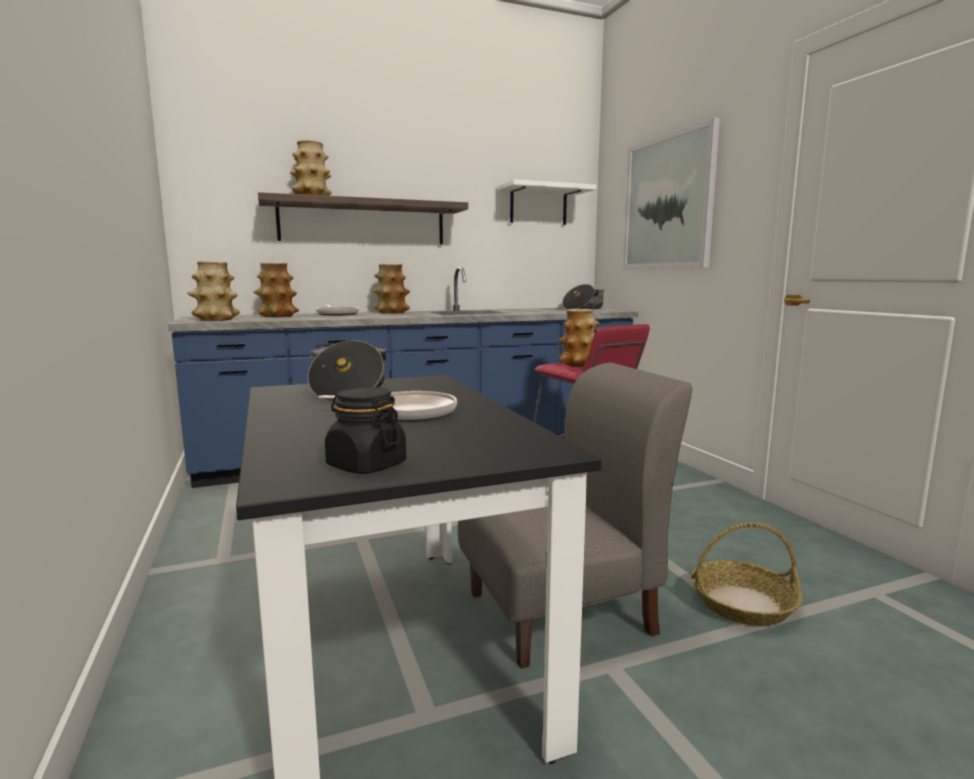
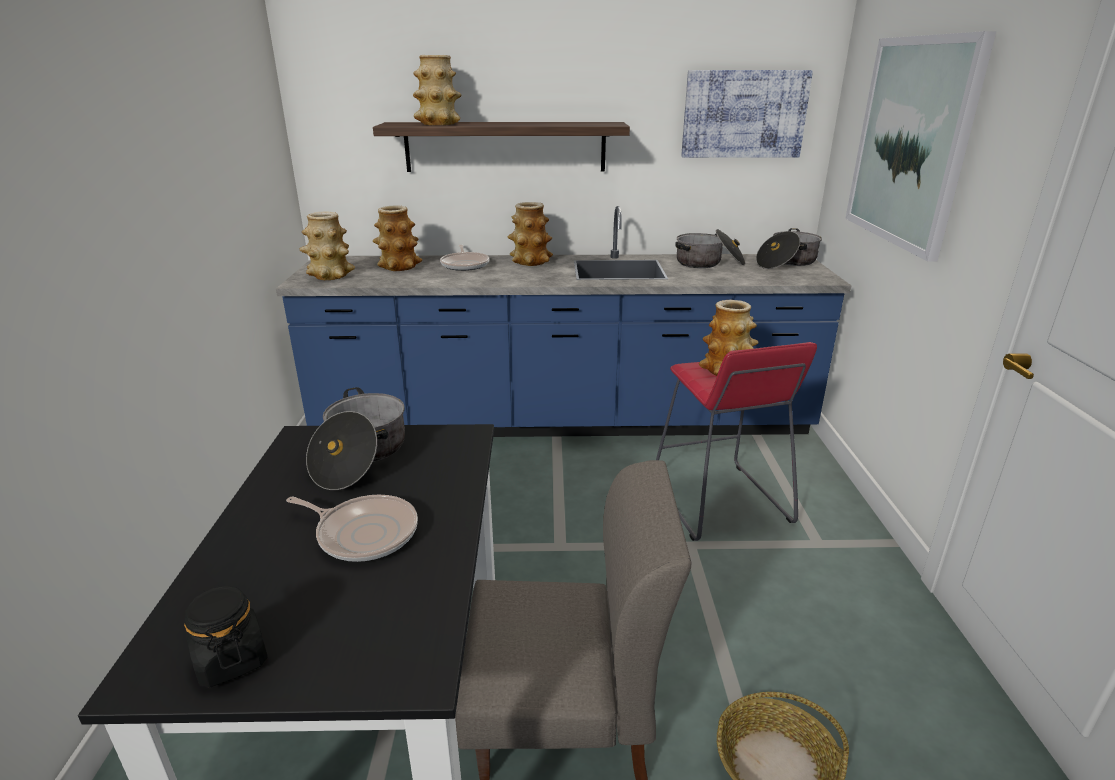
camera: 20 degrees right, 15 degrees up
(530, 310) = (709, 263): none -> cooking pot
(538, 205) = (744, 114): white shelf -> picture

